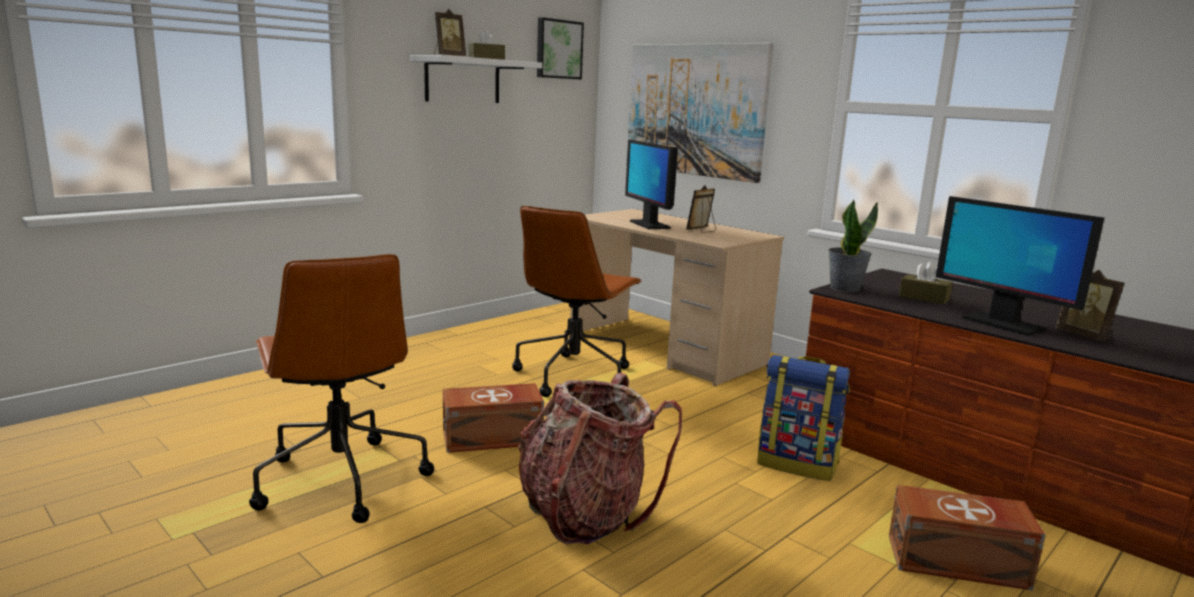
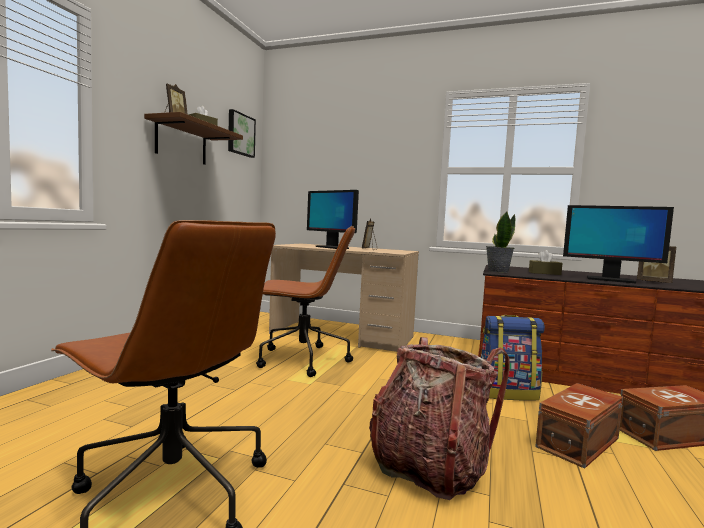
camera: 25 degrees left, 10 degrees down
(462, 80) = (181, 142): white shelf -> brown shelf
(494, 438) = (288, 418): brown storage box -> brown storage box (580, 442)
(574, 375) = (301, 360): brown office chair -> brown office chair turned 90 degrees counterclockwise
(695, 110) = (339, 177): picture -> none

